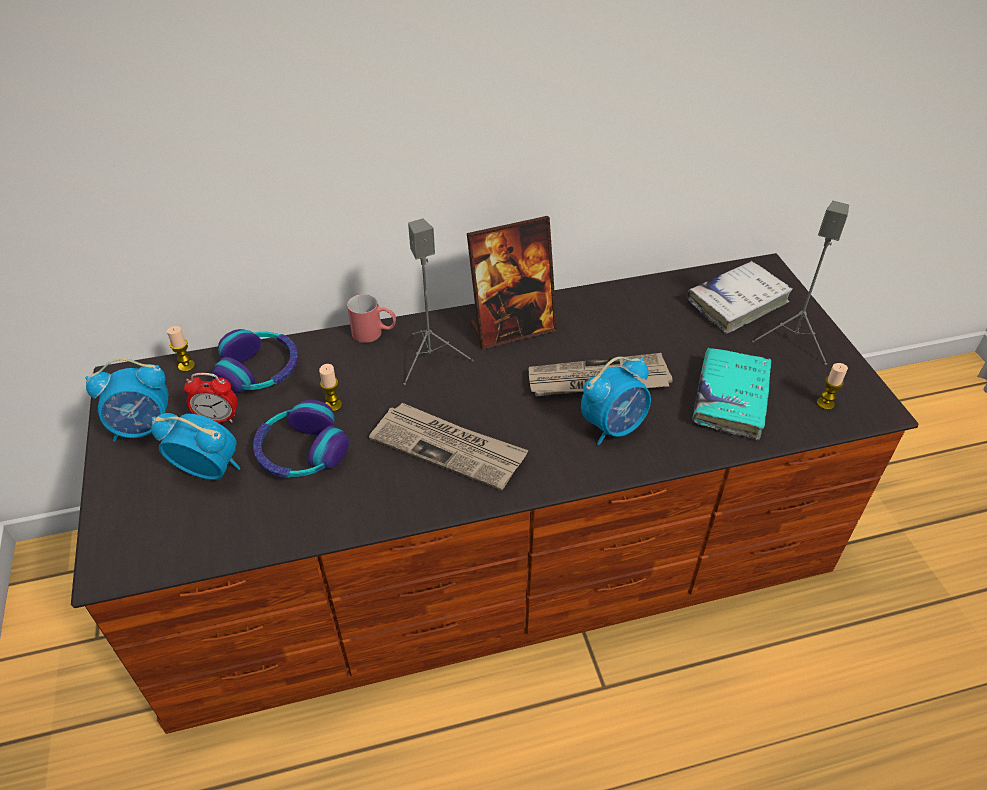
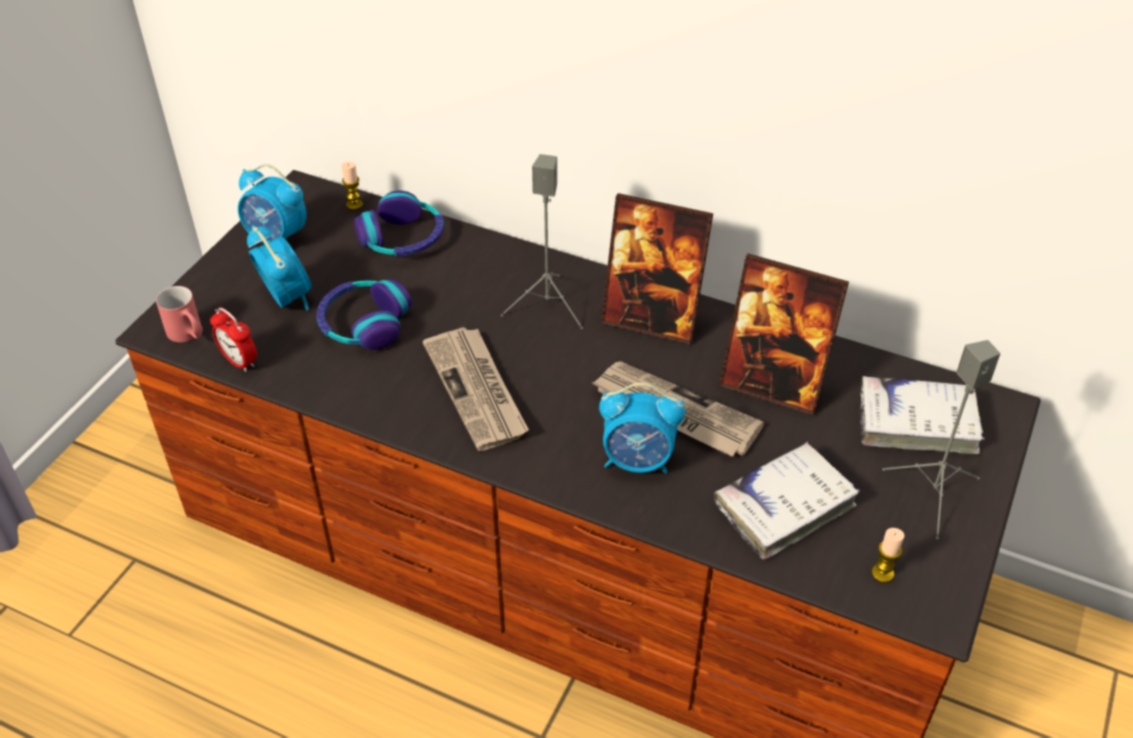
camera: 40 degrees right, 0 degrees up
(218, 418) = (333, 261): alarm clock -> alarm clock (239, 361)
(333, 405) = (427, 300): candle -> none
(374, 333) = (526, 257): red mug -> red mug (189, 335)
(634, 328) = (773, 385): none -> picture frame
(730, 399) = (784, 507): turquoise book -> white book

